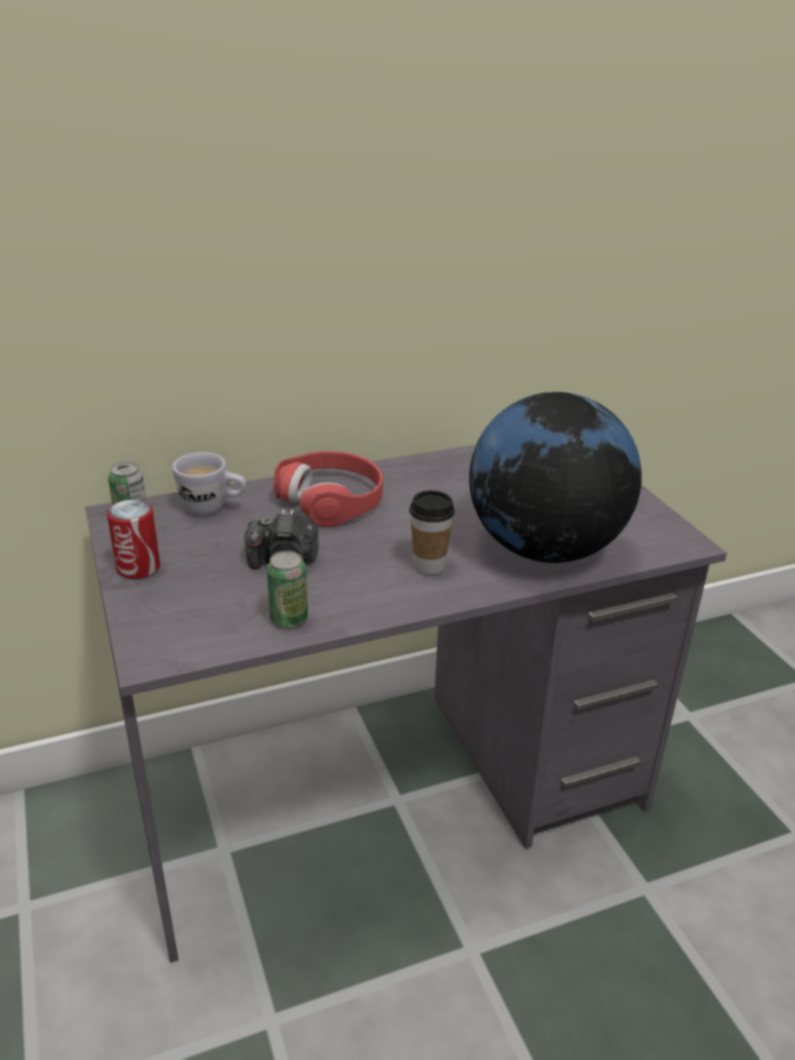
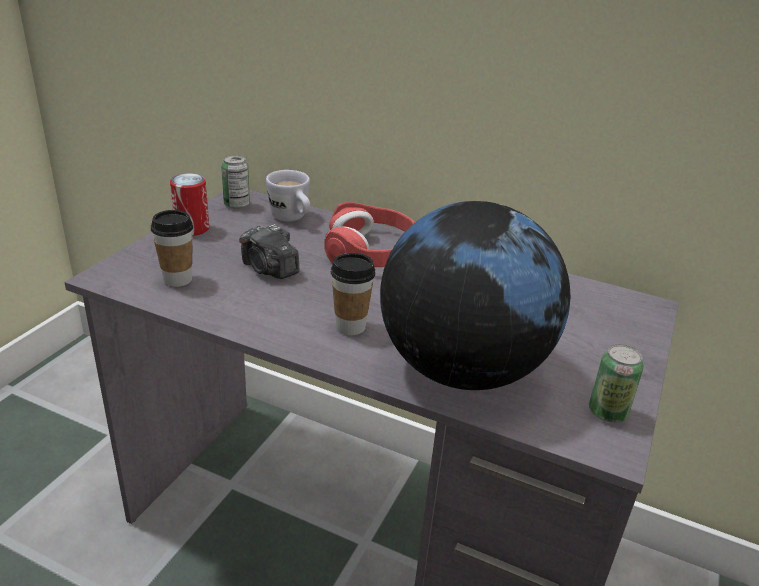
camera: 45 degrees right, 0 degrees up
(226, 617) = (177, 279): none -> cup
(289, 619) = (204, 302): can -> can (607, 412)

